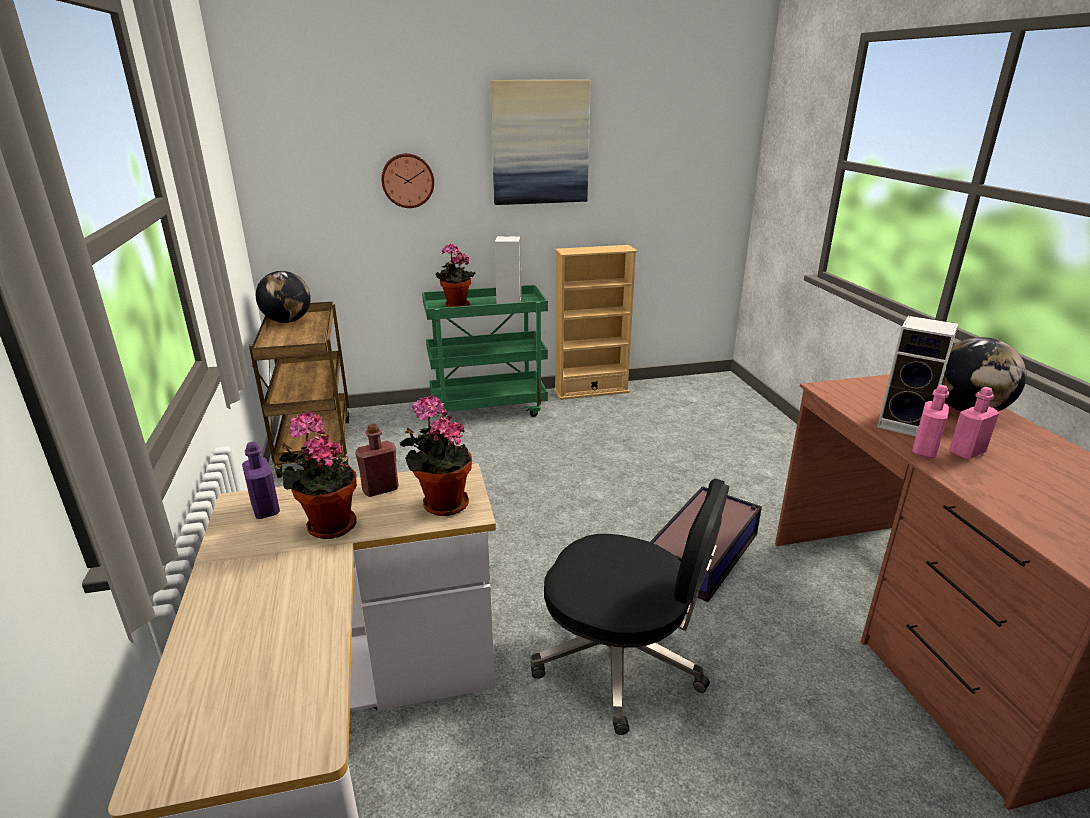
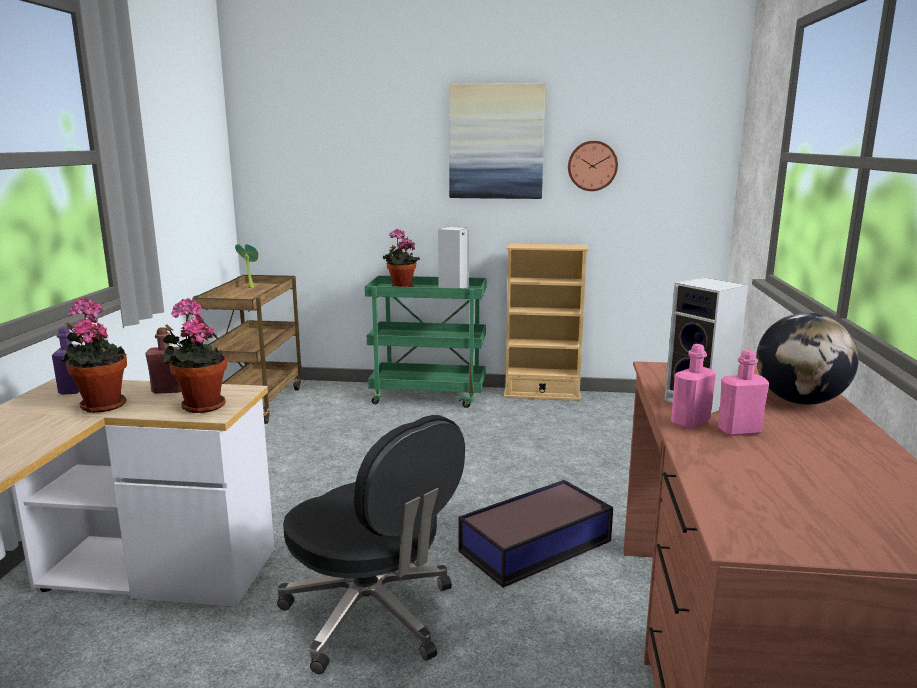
camera: 20 degrees right, 10 degrees down
(287, 321) = (250, 287): globe -> potted plant
(407, 180) = (371, 172): wall clock -> wall clock (592, 166)

